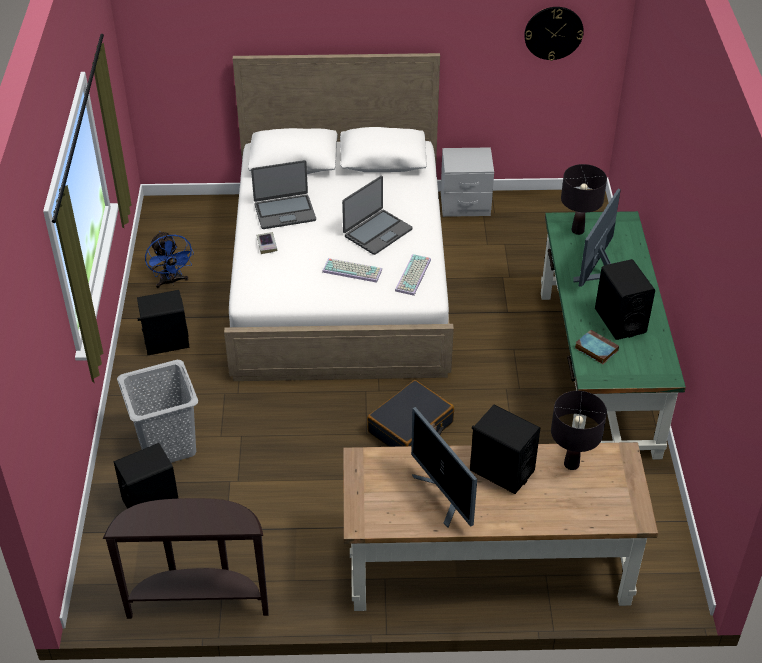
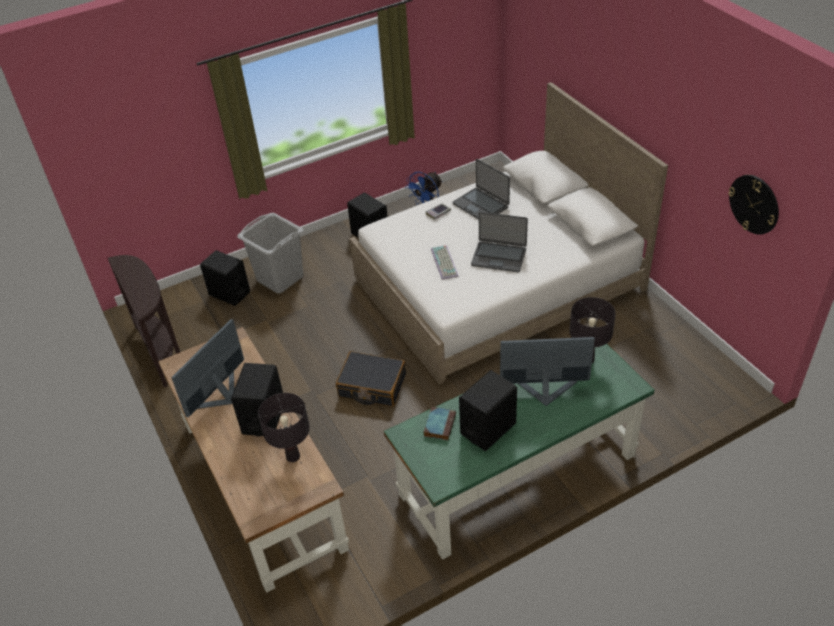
camera: 65 degrees right, 0 degrees up
(414, 276) = (465, 295): keyboard -> none
(465, 205) = (651, 313): grey nightstand -> none

